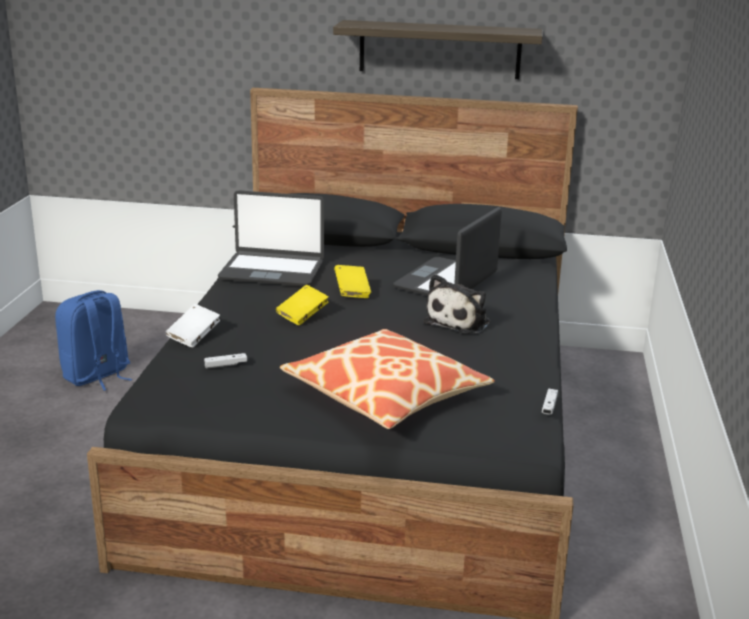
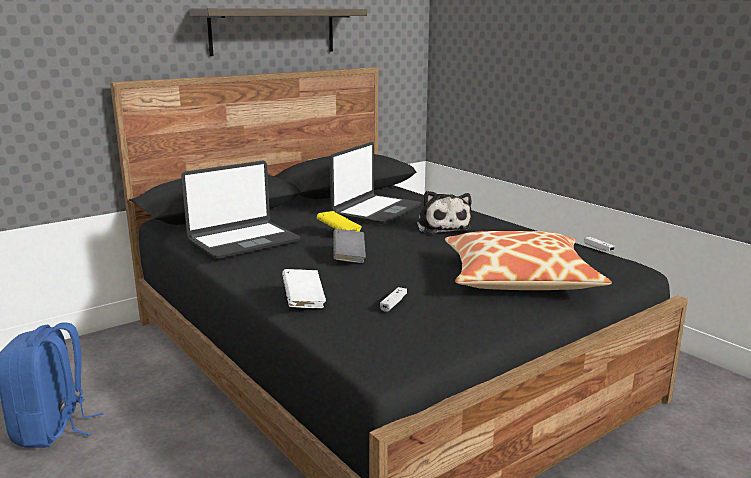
camera: 45 degrees left, 5 degrees down
(302, 316) = (349, 257): yellow book -> grey book
(447, 281) = (376, 210): laptop -> laptop turned 135 degrees counterclockwise

